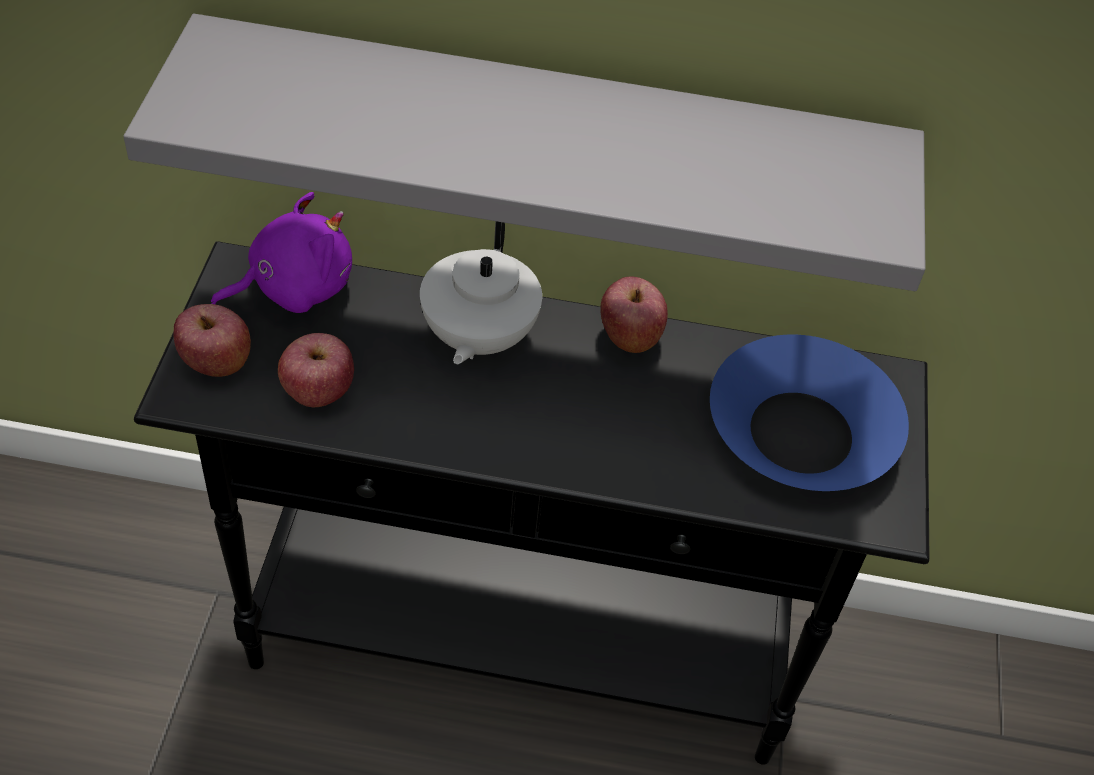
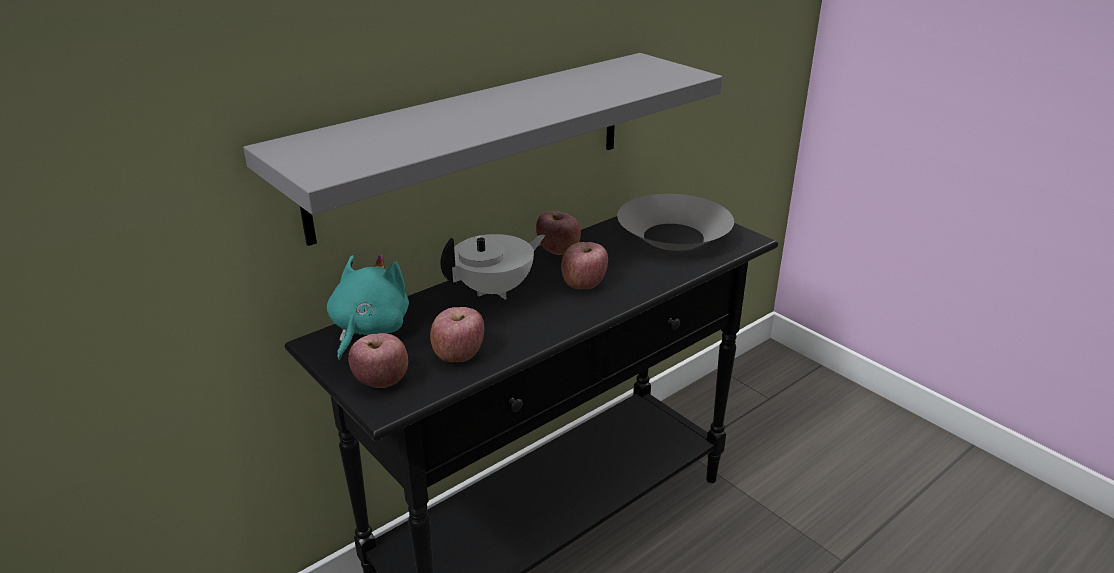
camera: 45 degrees left, 20 degrees down
(294, 287) = (368, 330): purple plush toy -> turquoise plush toy
(477, 337) = (495, 290): white teapot -> white teapot turned 90 degrees counterclockwise
(576, 410) = (583, 284): none -> apple
(801, 432) = (674, 236): blue bowl -> grey bowl

